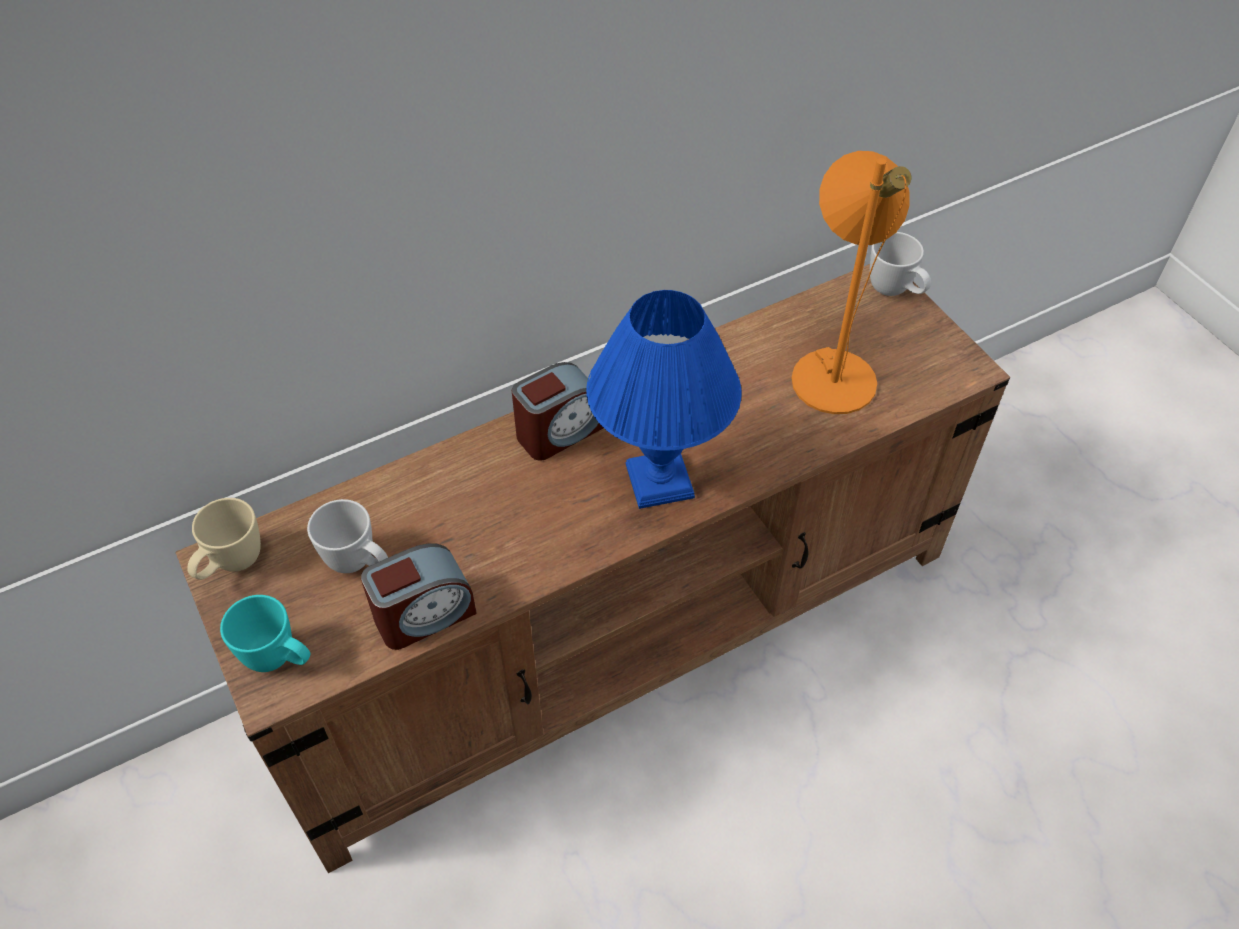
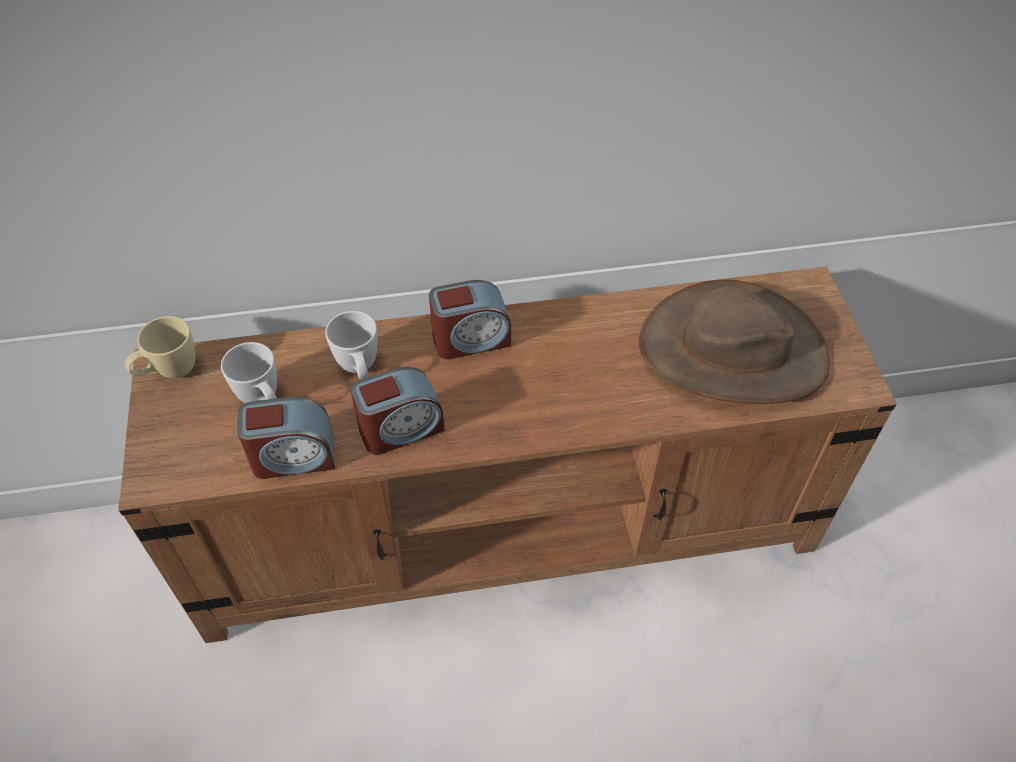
camera: 20 degrees right, 0 degrees up
(279, 659) = (169, 457): turquoise mug -> none
(528, 548) = (400, 428): none -> alarm clock
(658, 479) = (534, 403): blue table lamp -> none
(834, 368) = (732, 351): orange table lamp -> brown hat
(895, 292) = (819, 299): white mug -> white mug (359, 369)

